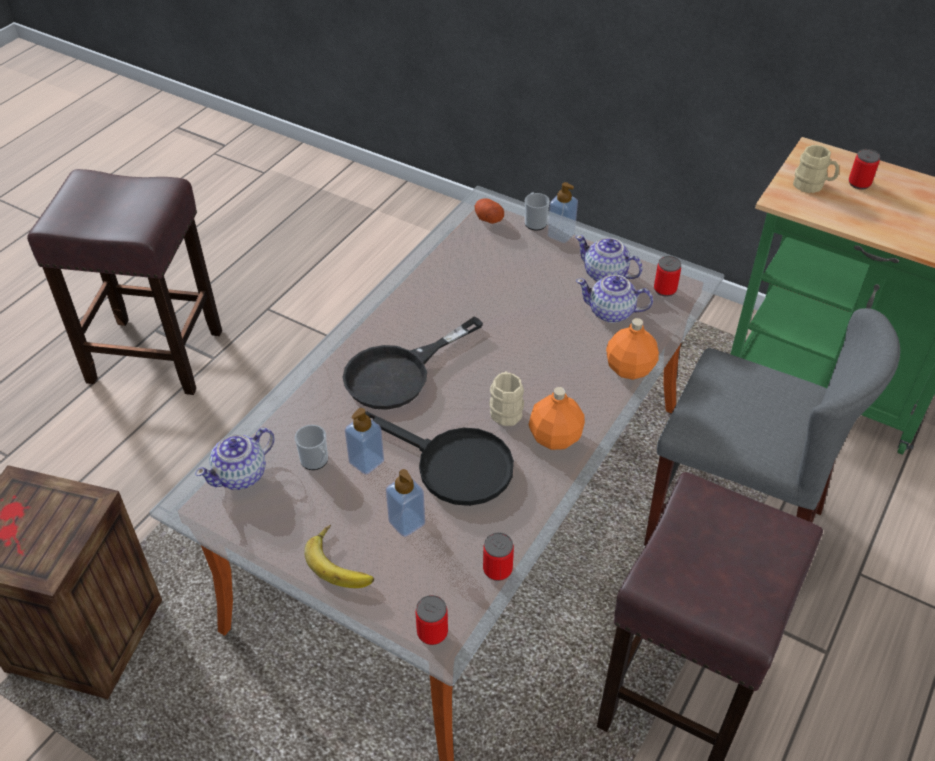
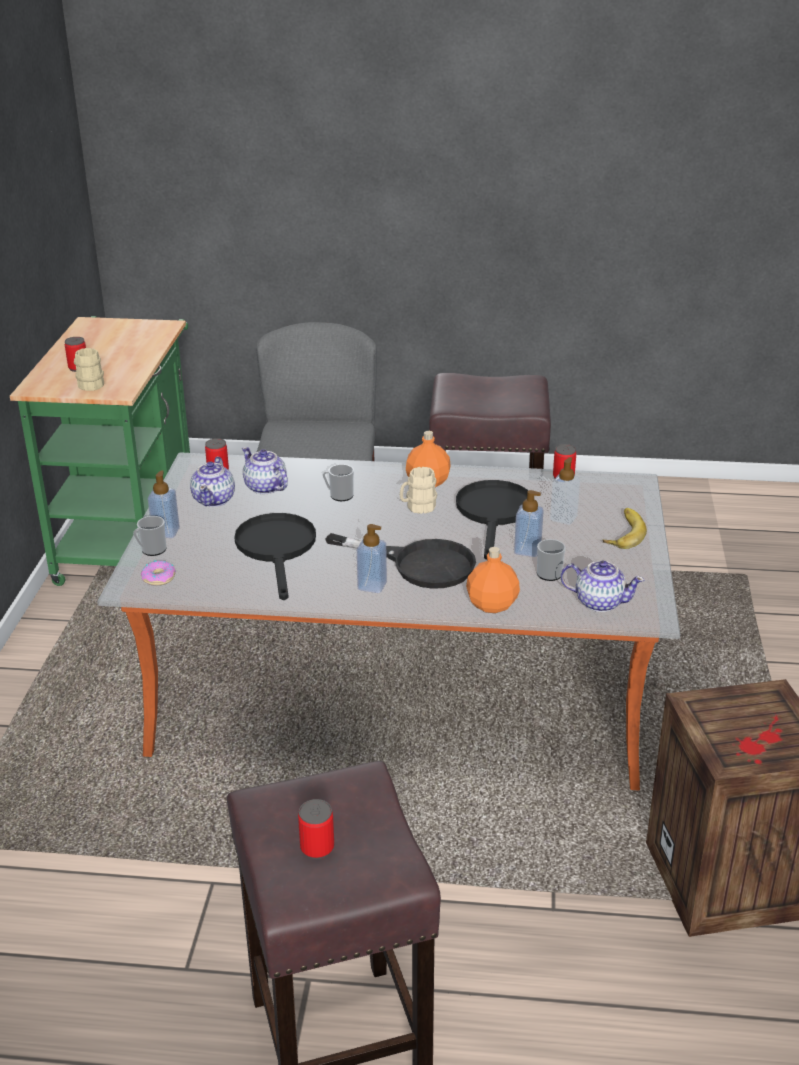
camera: 115 degrees left, 15 degrees down
(387, 331) = (372, 586): none -> soap dispenser
(432, 632) = (633, 487): can -> can (317, 848)
(487, 291) = (277, 549): none -> black frying pan
(488, 218) = (159, 578): potato -> donut
(565, 358) = (339, 495): none -> mug
(612, 312) = (265, 487): teapot -> teapot turned 150 degrees clockwise
(630, 368) = (328, 468): orange bottle -> orange bottle (492, 604)

